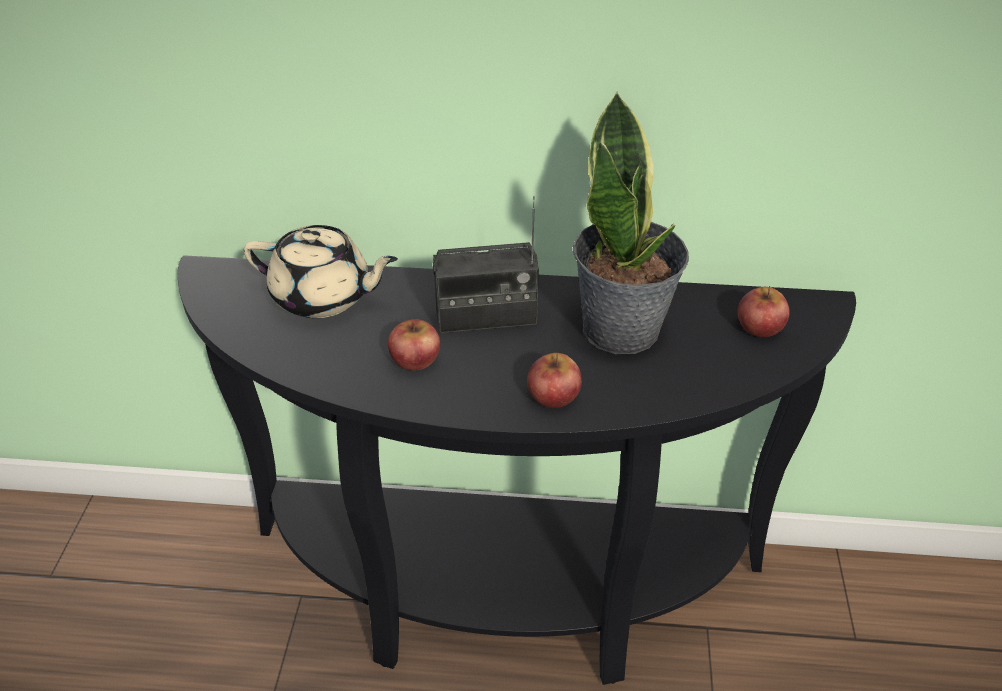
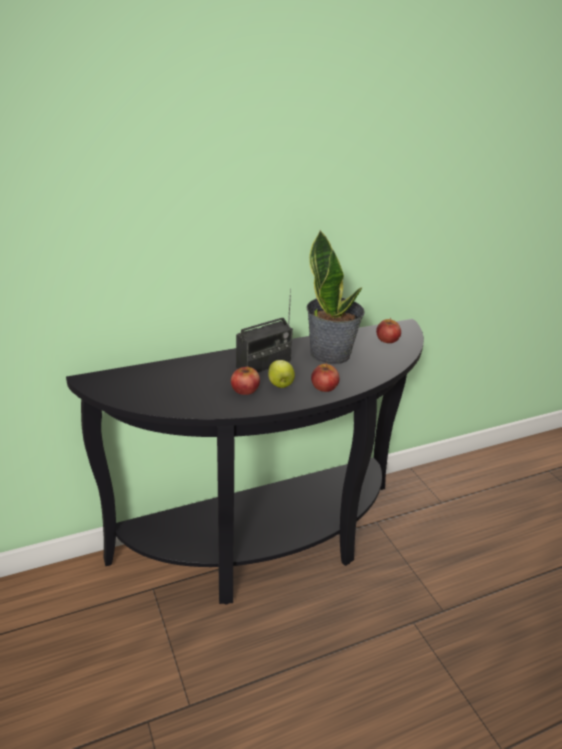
camera: 30 degrees left, 10 degrees down
(323, 297) = (170, 376): beige teapot -> none
(480, 368) = (280, 385): none -> apple

